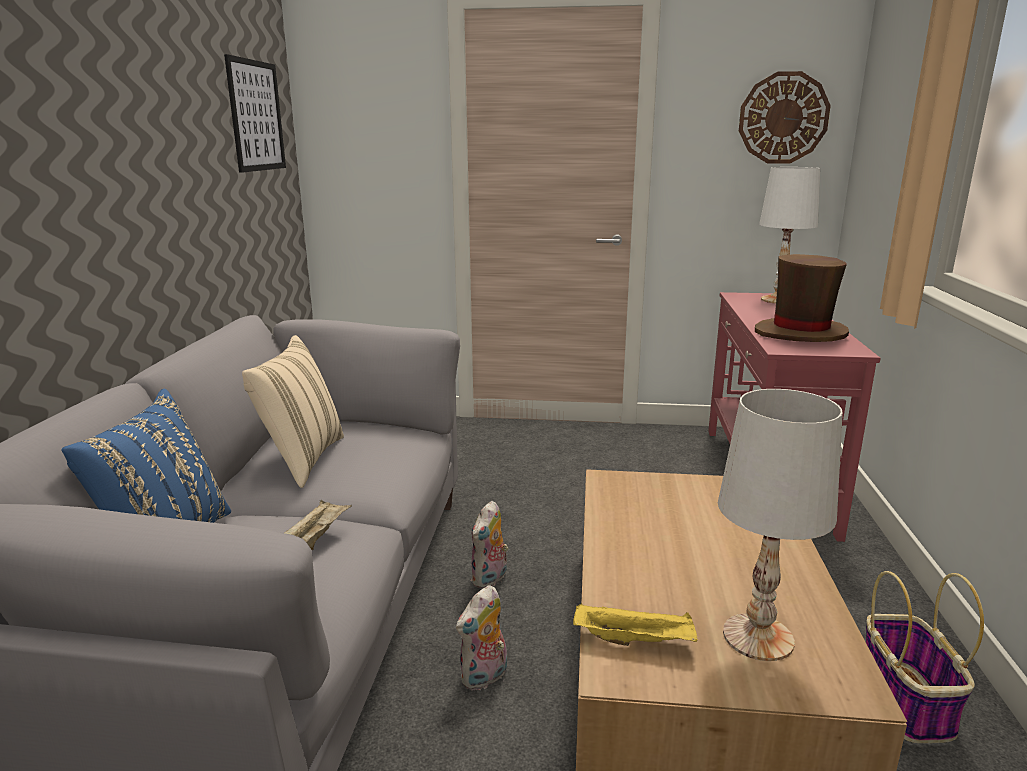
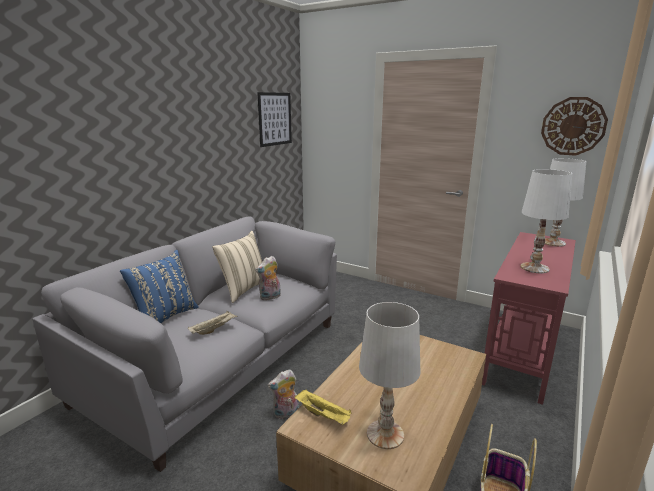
camera: 25 degrees right, 0 degrees up
(490, 579) = (322, 368): plush toy -> plush toy (270, 297)
(800, 333) = (534, 268): brown hat -> white table lamp

